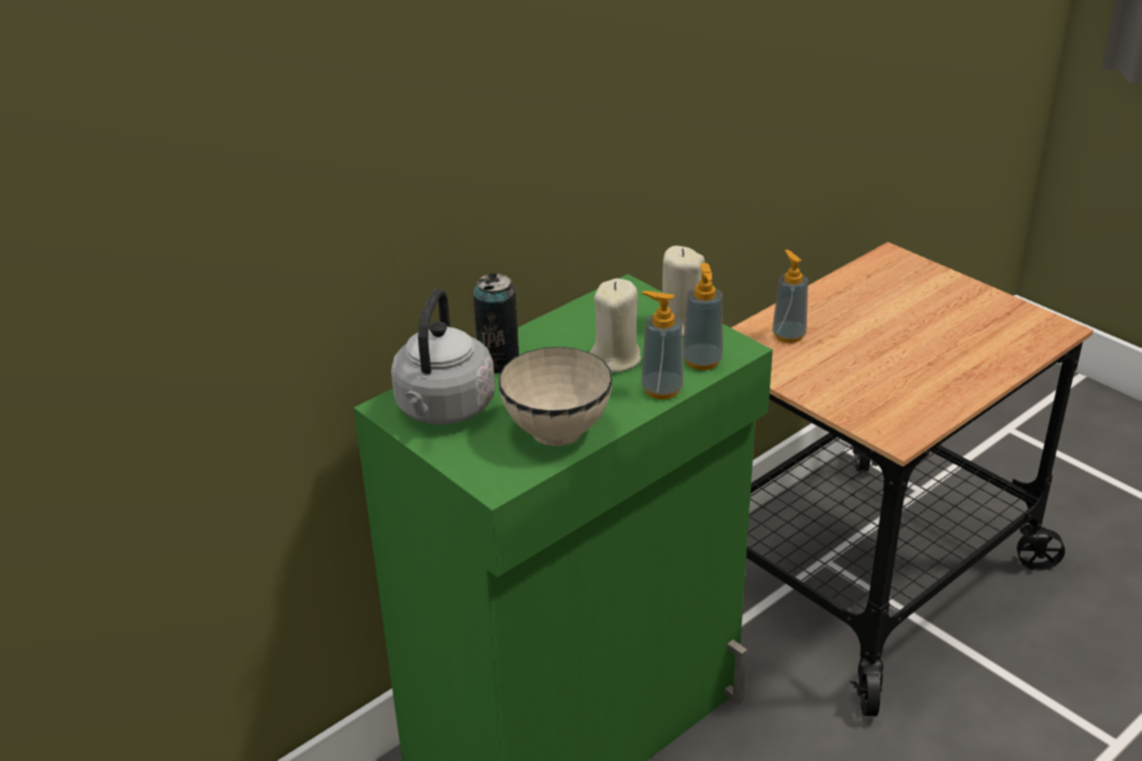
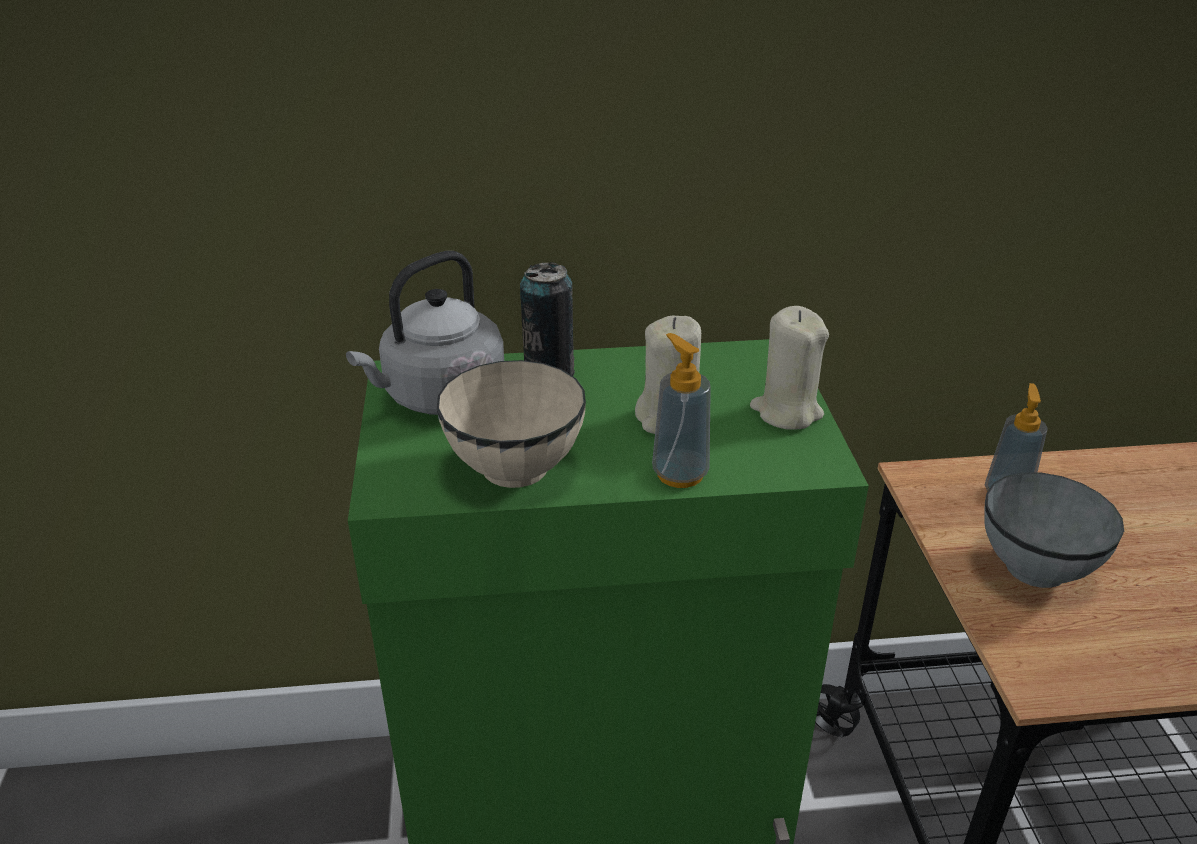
camera: 35 degrees right, 0 degrees up
(702, 361) = (764, 462): soap dispenser -> none
(841, 373) = (1034, 567): none -> grey bowl

